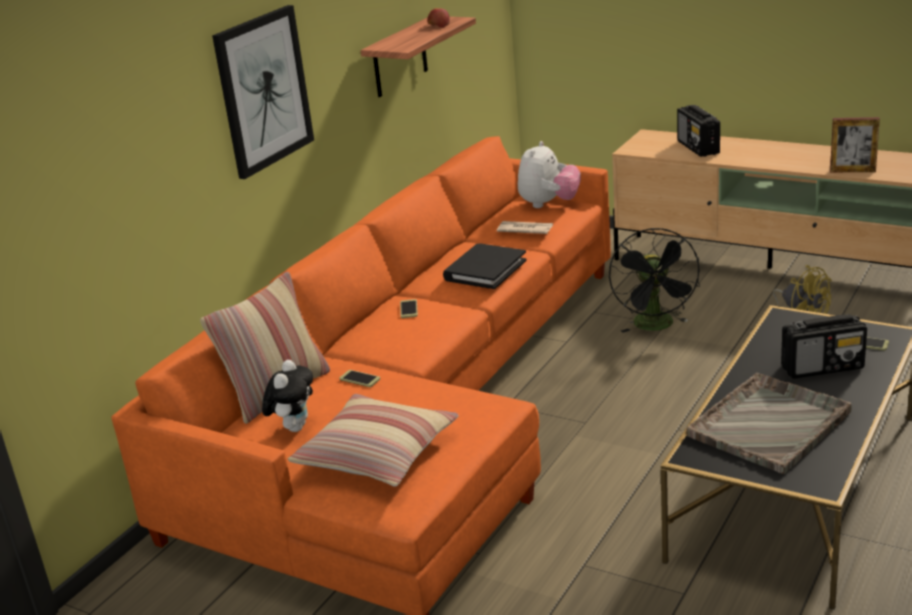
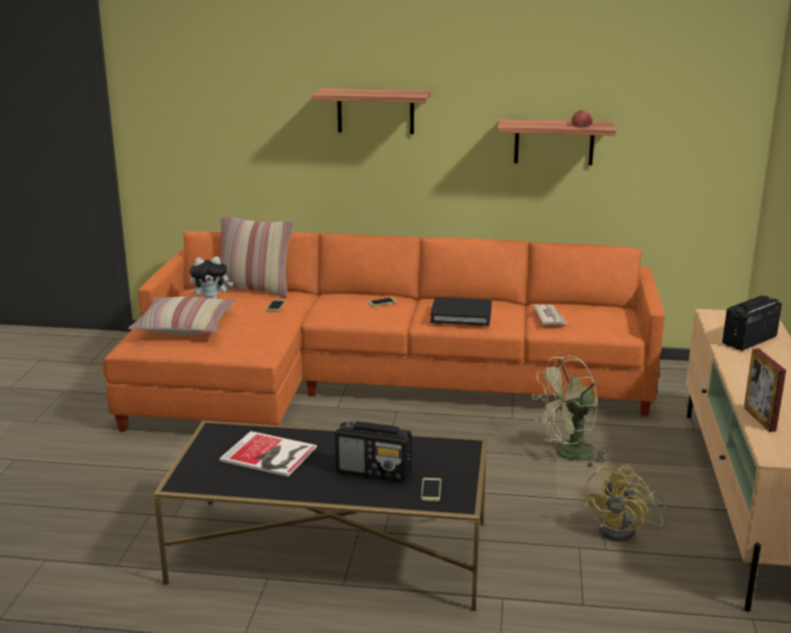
camera: 65 degrees right, 5 degrees down
(263, 90) = (375, 111): picture -> shelf
(548, 204) = (612, 318): plush toy -> none
(656, 326) = (568, 454): black fan -> green fan
(770, 424) = (270, 455): grey tray -> book
(823, 367) = (374, 471): radio -> radio turned 45 degrees counterclockwise

